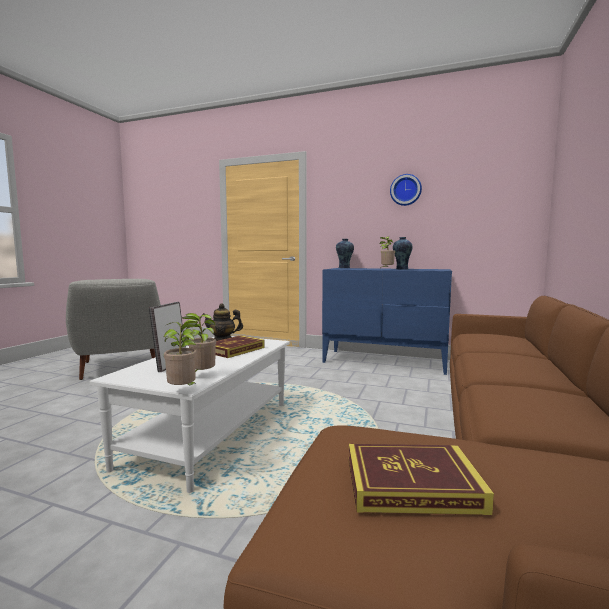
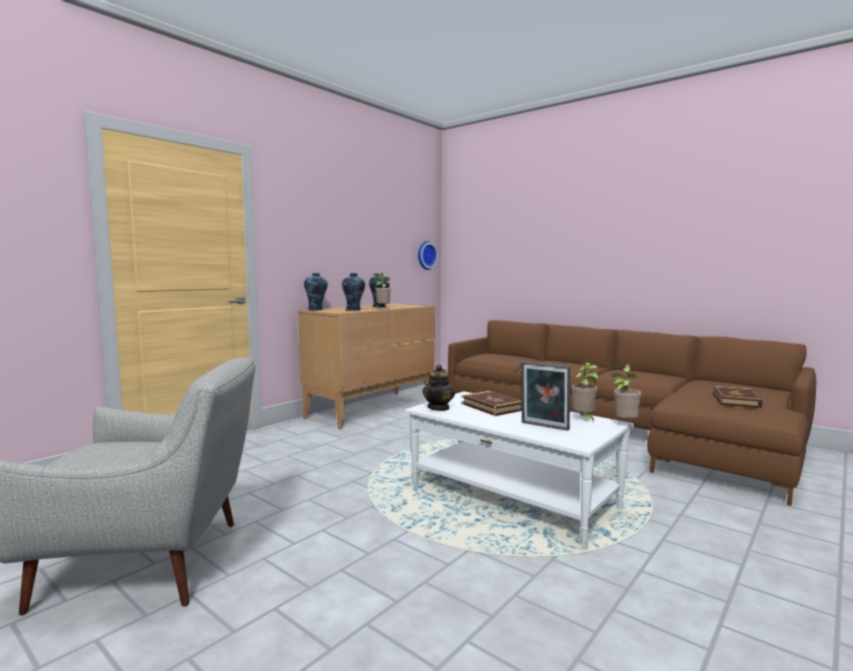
camera: 70 degrees left, 0 degrees up
(355, 269) = (353, 310): none -> vase
(384, 361) = (372, 409): blue cabinet -> brown cabinet
(405, 190) = (357, 220): wall clock -> wall clock (425, 255)

